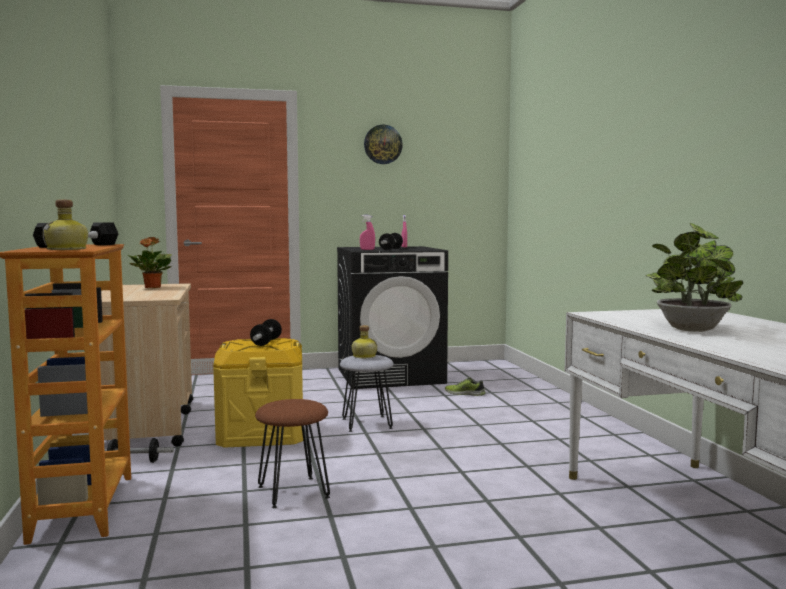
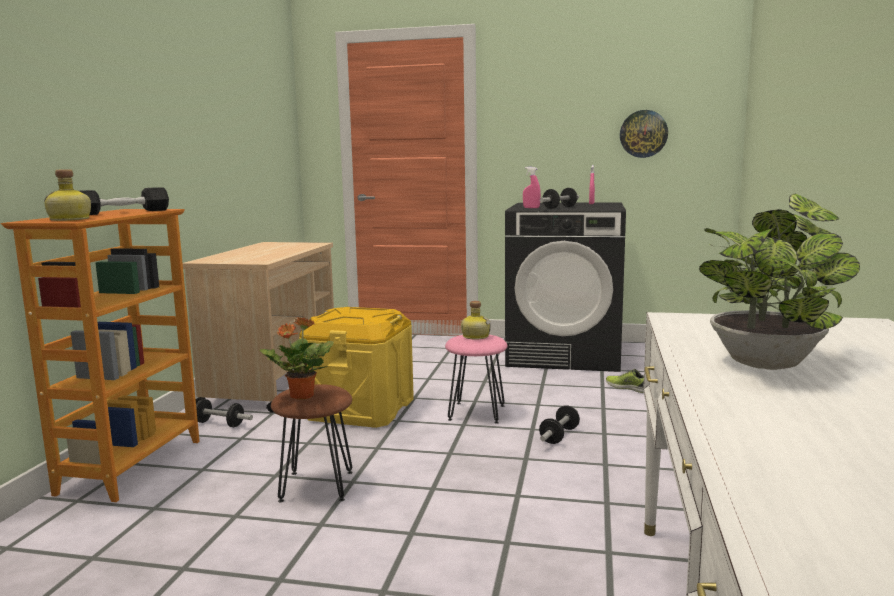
camera: 25 degrees right, 5 degrees up
(152, 287) = (284, 247): potted plant -> potted plant (301, 396)
(266, 342) = (365, 313): dumbbell -> dumbbell (559, 436)
(366, 423) = (477, 412): grey stool -> pink stool
(383, 144) = (575, 79): wall clock -> wall clock (643, 134)

